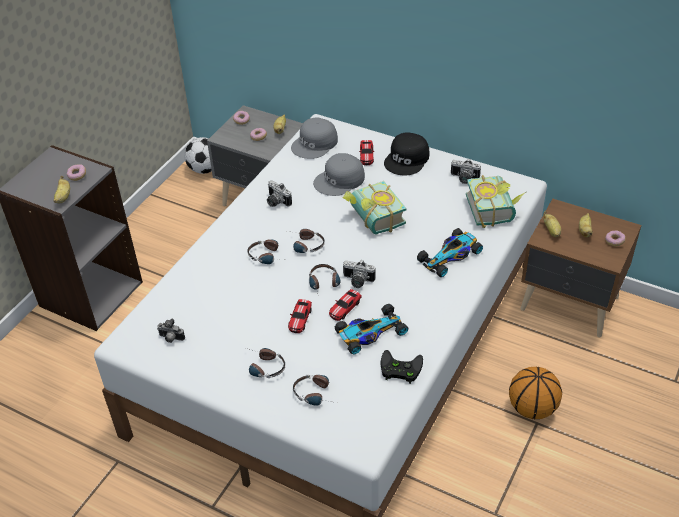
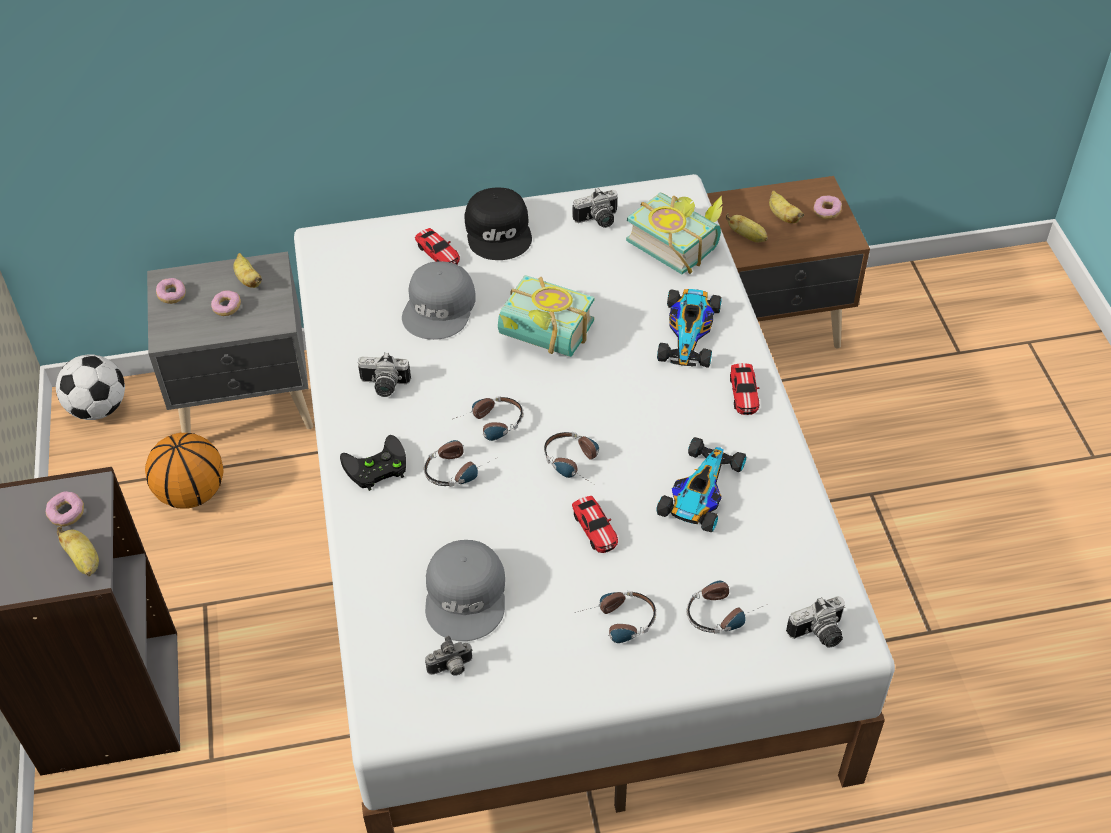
camera: 40 degrees left, 5 degrees up
(315, 144) = (348, 273): grey cap -> grey cap (467, 595)
(345, 307) = (635, 477): toy car -> toy car (744, 392)
(357, 281) = (613, 433): camera -> camera (819, 634)
(399, 369) = (782, 515): black game controller -> black game controller (375, 468)
(531, 408) = (848, 479): basketball -> basketball (191, 493)

